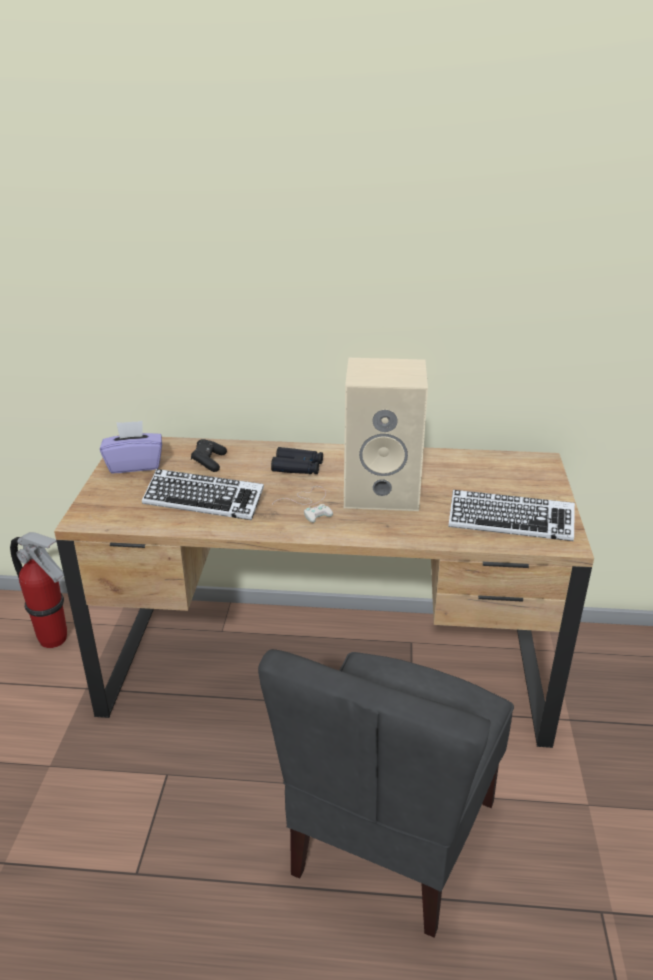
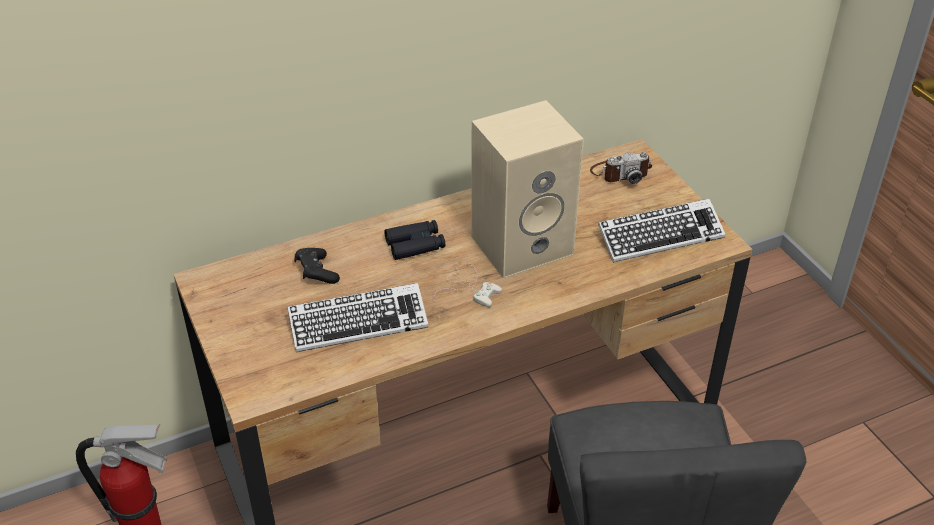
camera: 30 degrees left, 10 degrees up
(134, 465) = (237, 307): purple tissue box -> none
(516, 469) = (620, 173): none -> camera

